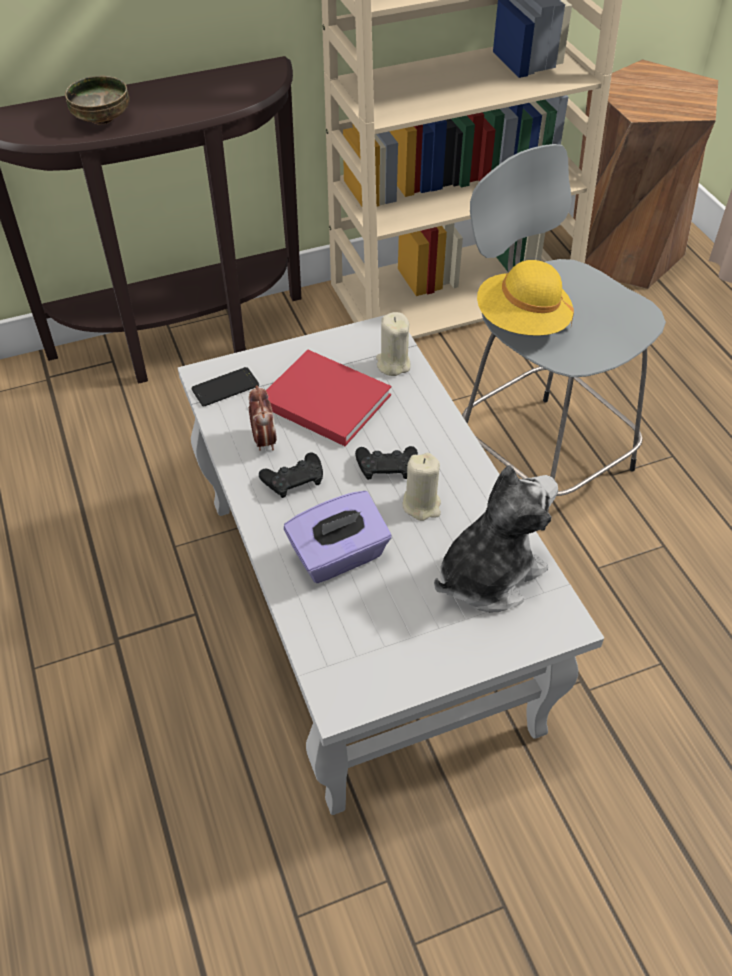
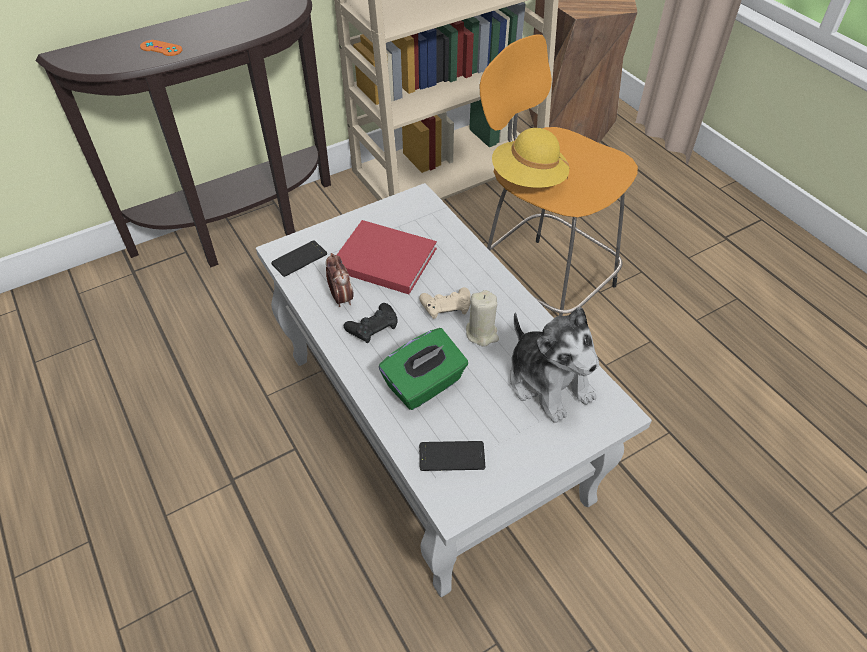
camera: 10 degrees left, 0 degrees up
(103, 119) = (161, 48): bowl -> orange game controller
(339, 556) = (424, 385): purple tissue box -> green tissue box
(351, 644) = (451, 456): none -> phone
(386, 466) = (446, 306): black game controller -> beige game controller
(393, 364) = (432, 224): beige candle -> none
(488, 574) = (548, 382): plush toy -> plush toy turned 105 degrees clockwise
(539, 456) = (542, 285): grey stool -> orange stool

